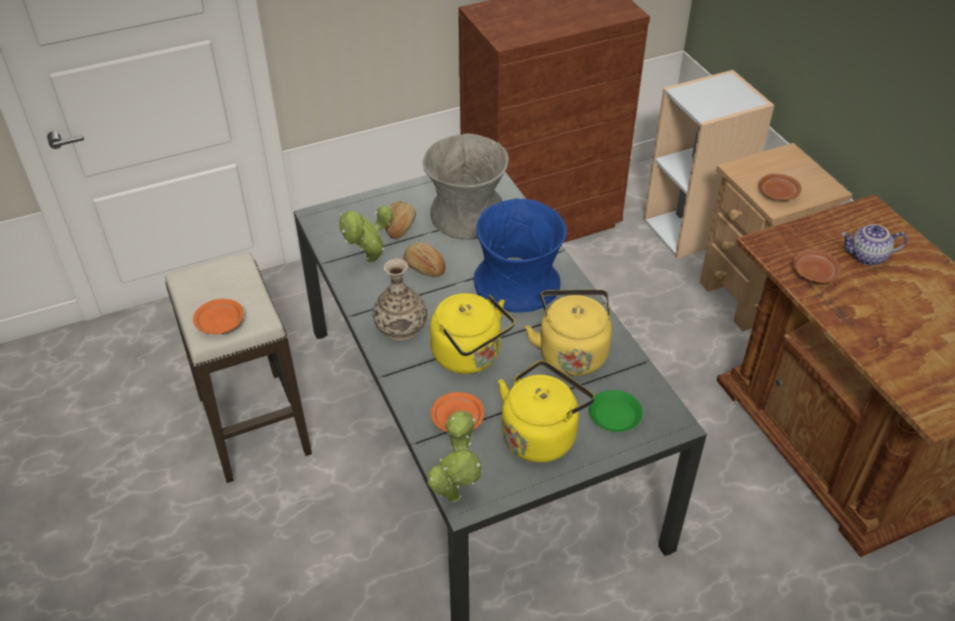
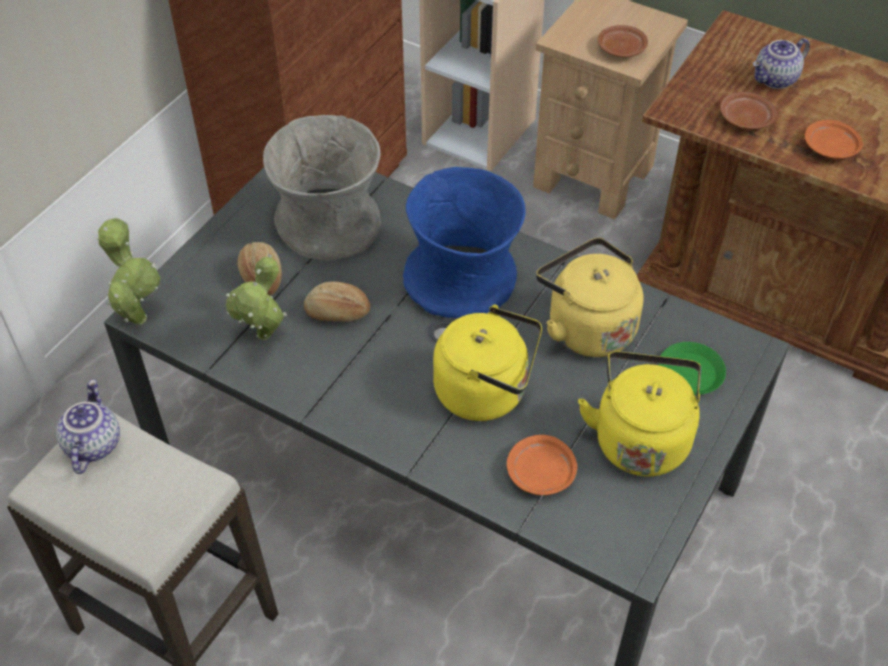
camera: 35 degrees left, 5 degrees up
(219, 323) = (151, 520): orange plate -> orange plate (830, 148)
(226, 270) = (92, 444): none -> teapot
(400, 327) = (376, 399): vase -> none
(455, 493) = (615, 559): potted plant -> potted plant (138, 315)

